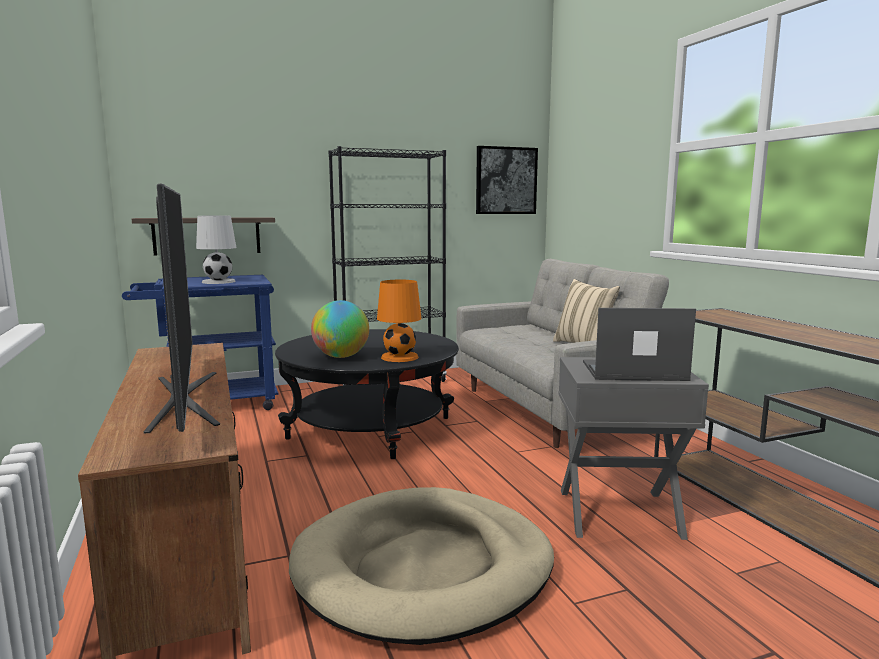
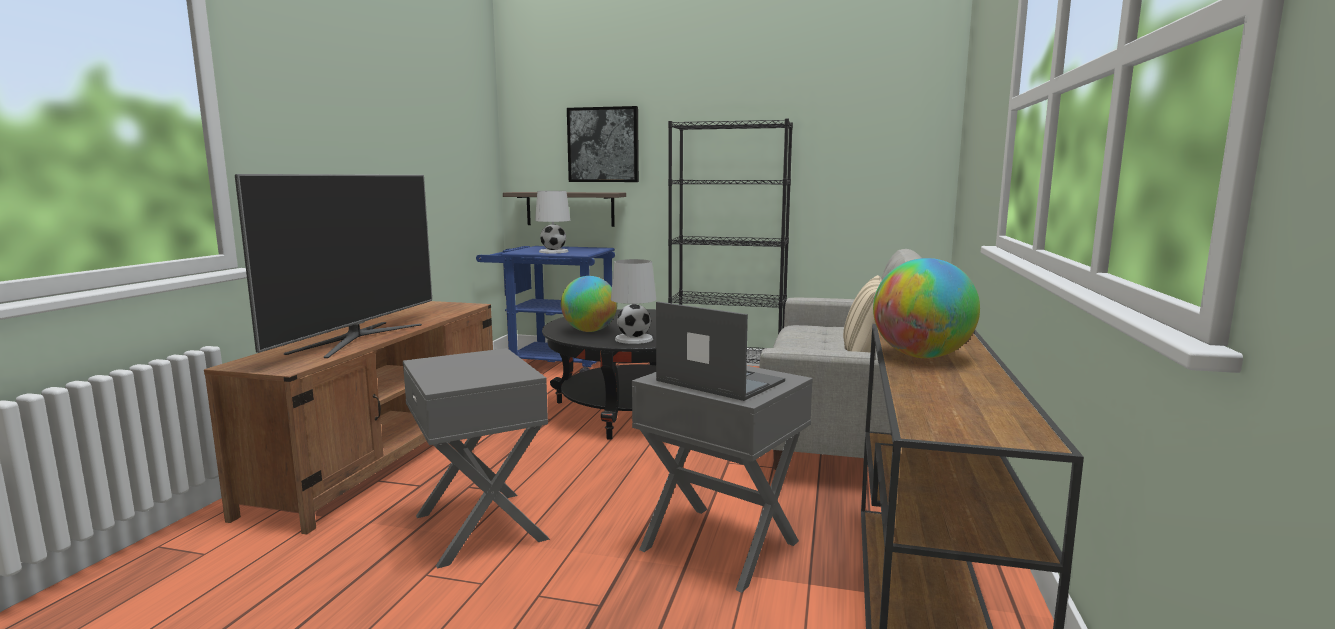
camera: 35 degrees right, 0 degrees up
(399, 357) = (633, 339): orange table lamp -> white table lamp
(424, 568) = (482, 526): beige dog bed -> grey side table
(506, 180) = (895, 150): picture -> picture (603, 145)
(767, 327) = (921, 356): none -> globe

